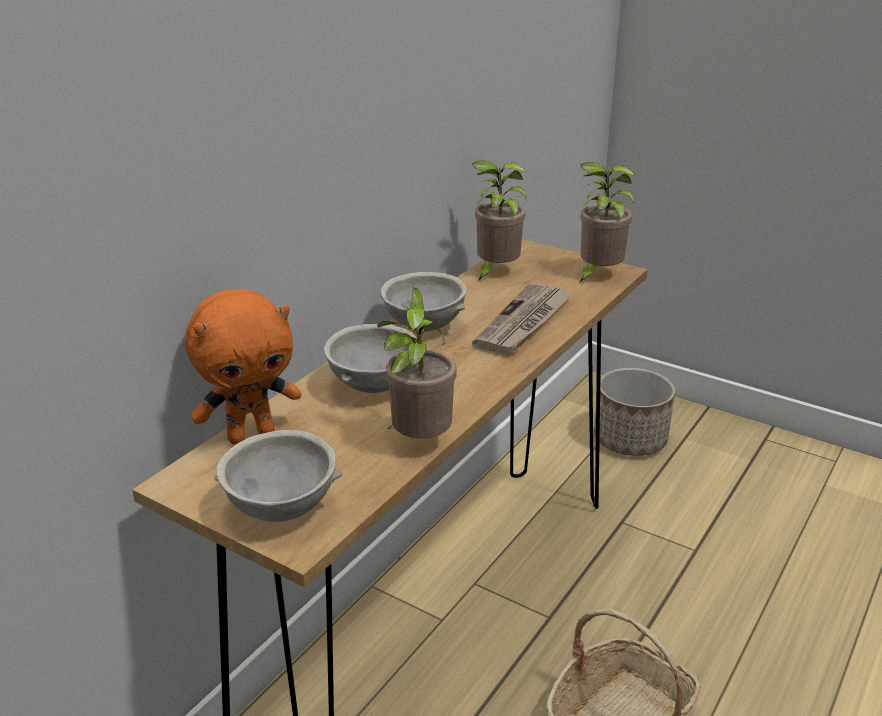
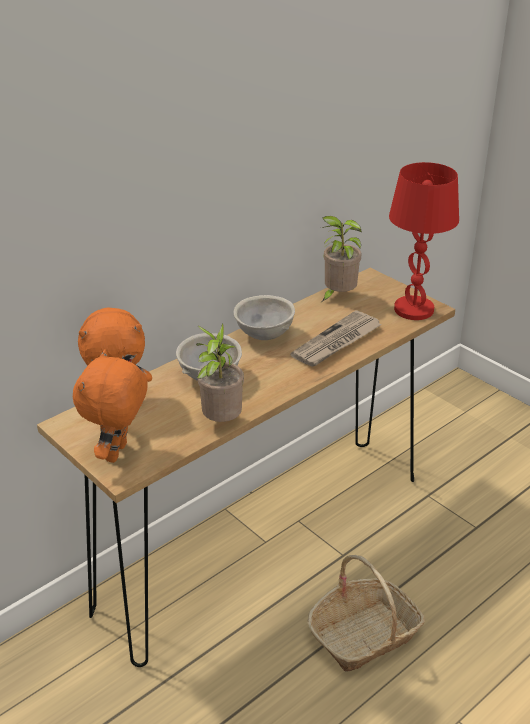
camera: 15 degrees right, 5 degrees up
(282, 510) = (118, 453): grey bowl -> orange plush toy
(598, 275) = (413, 309): potted plant -> red table lamp
(630, 439) = (464, 430): planter -> none

